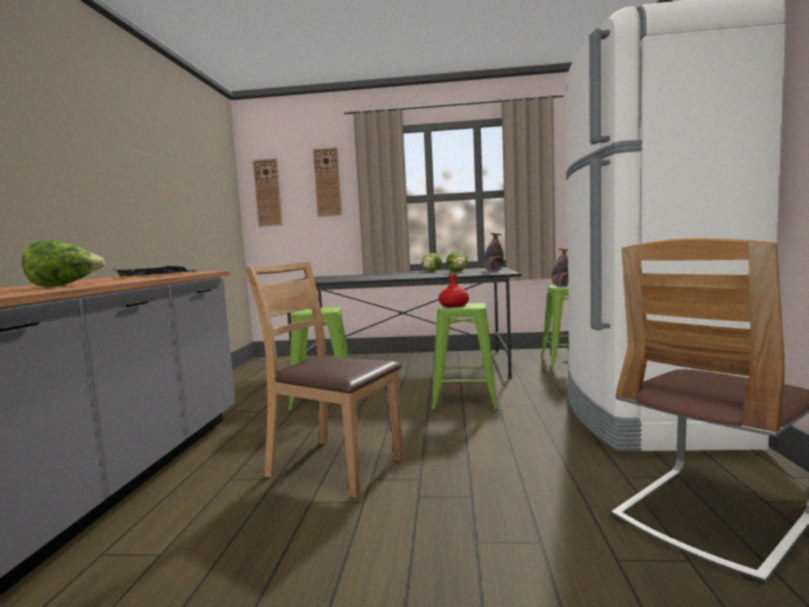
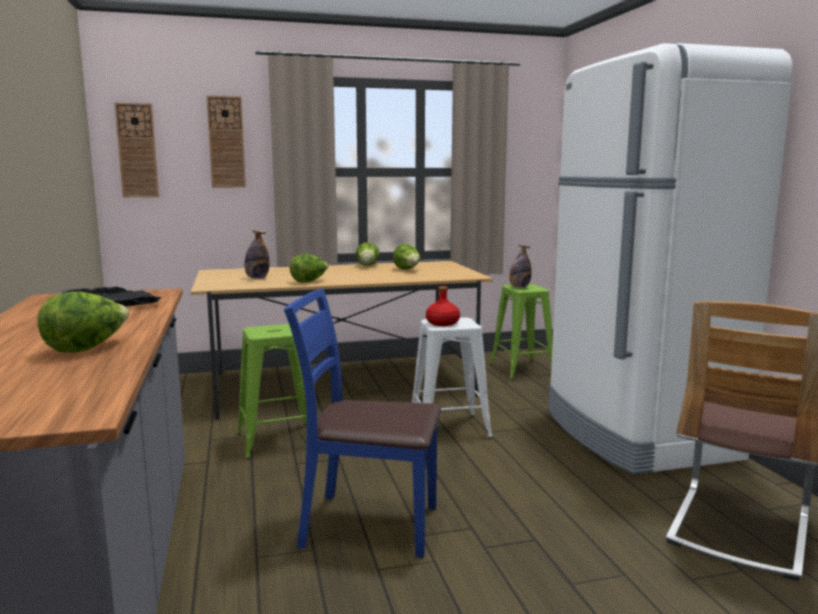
camera: 20 degrees left, 5 degrees up
(334, 466) = (368, 524): brown chair -> blue chair
(367, 278) = (309, 281): none -> lettuce
(405, 366) = (342, 384): black dining table -> beige dining table
(466, 401) = (450, 428): green stool -> white stool
(493, 271) = (450, 270): bottle -> bottle (257, 278)

